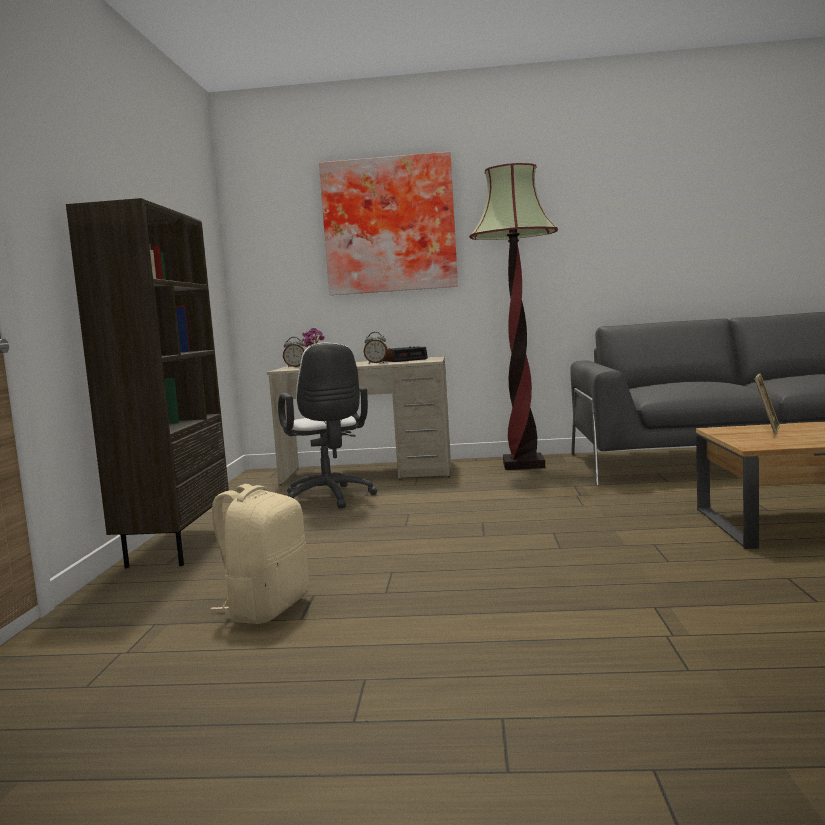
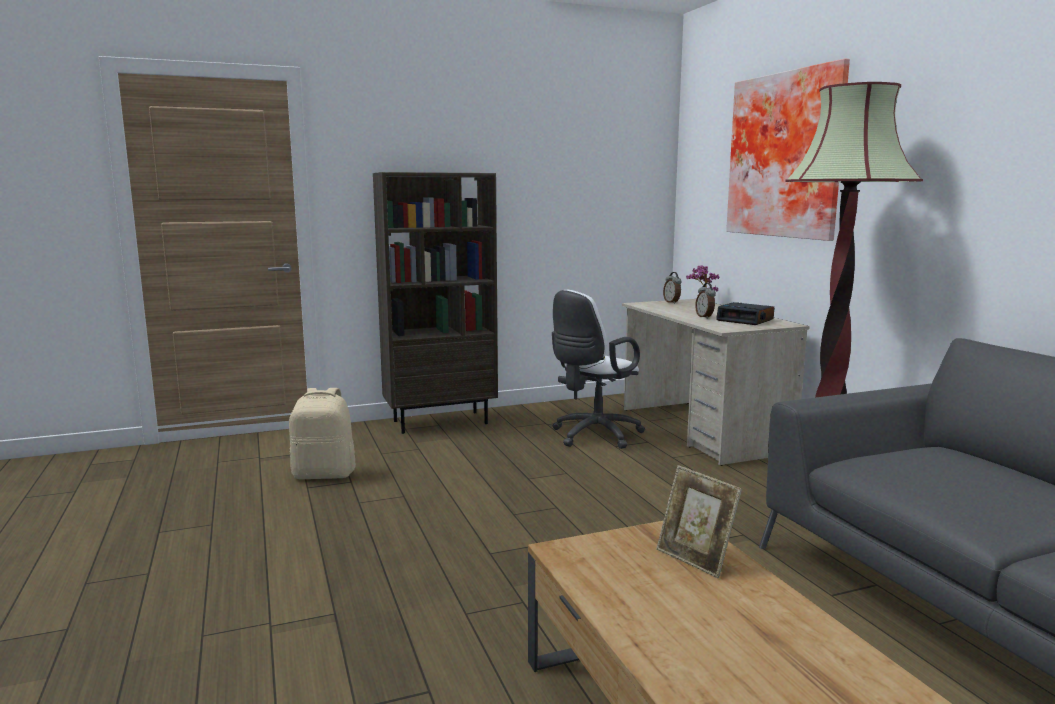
camera: 65 degrees right, 5 degrees up
(767, 430) = (695, 559): picture frame -> picture frame turned 45 degrees clockwise

